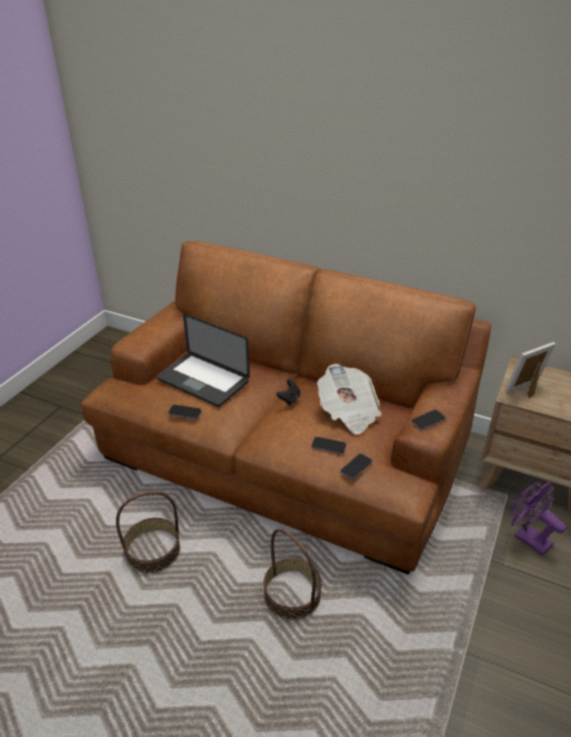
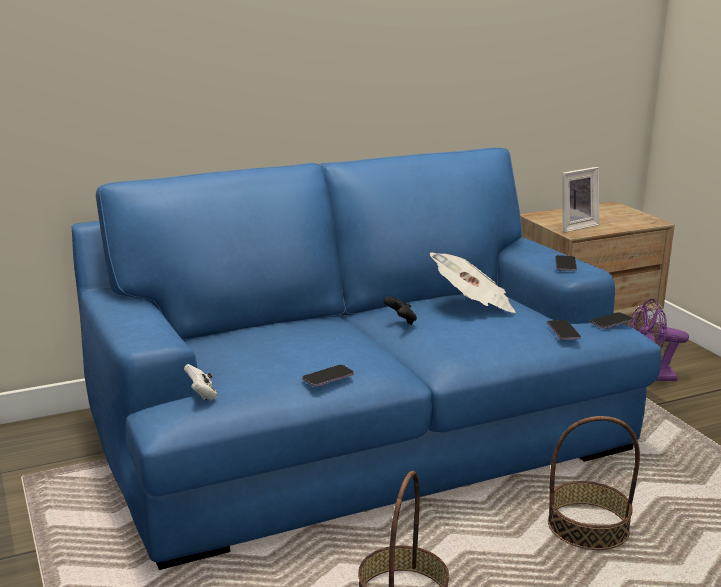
camera: 50 degrees left, 15 degrees down
(130, 387) = (202, 395): none -> white game controller
(203, 381) = (282, 348): laptop -> none
(286, 448) = (358, 433): brown sofa -> blue sofa
(328, 446) = (514, 330): phone -> phone (611, 322)
(526, 391) = (574, 226): picture frame -> picture frame turned 135 degrees counterclockwise

